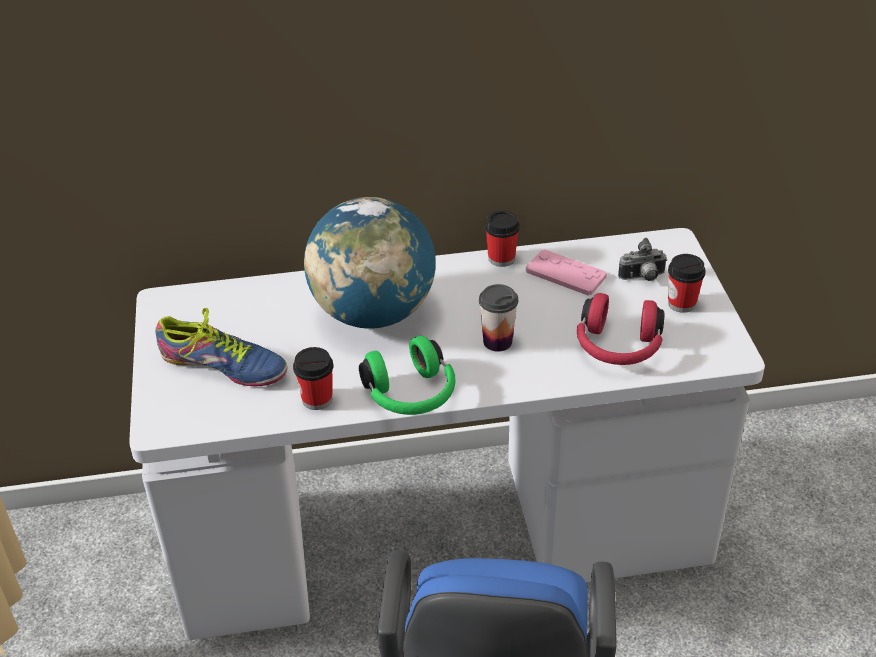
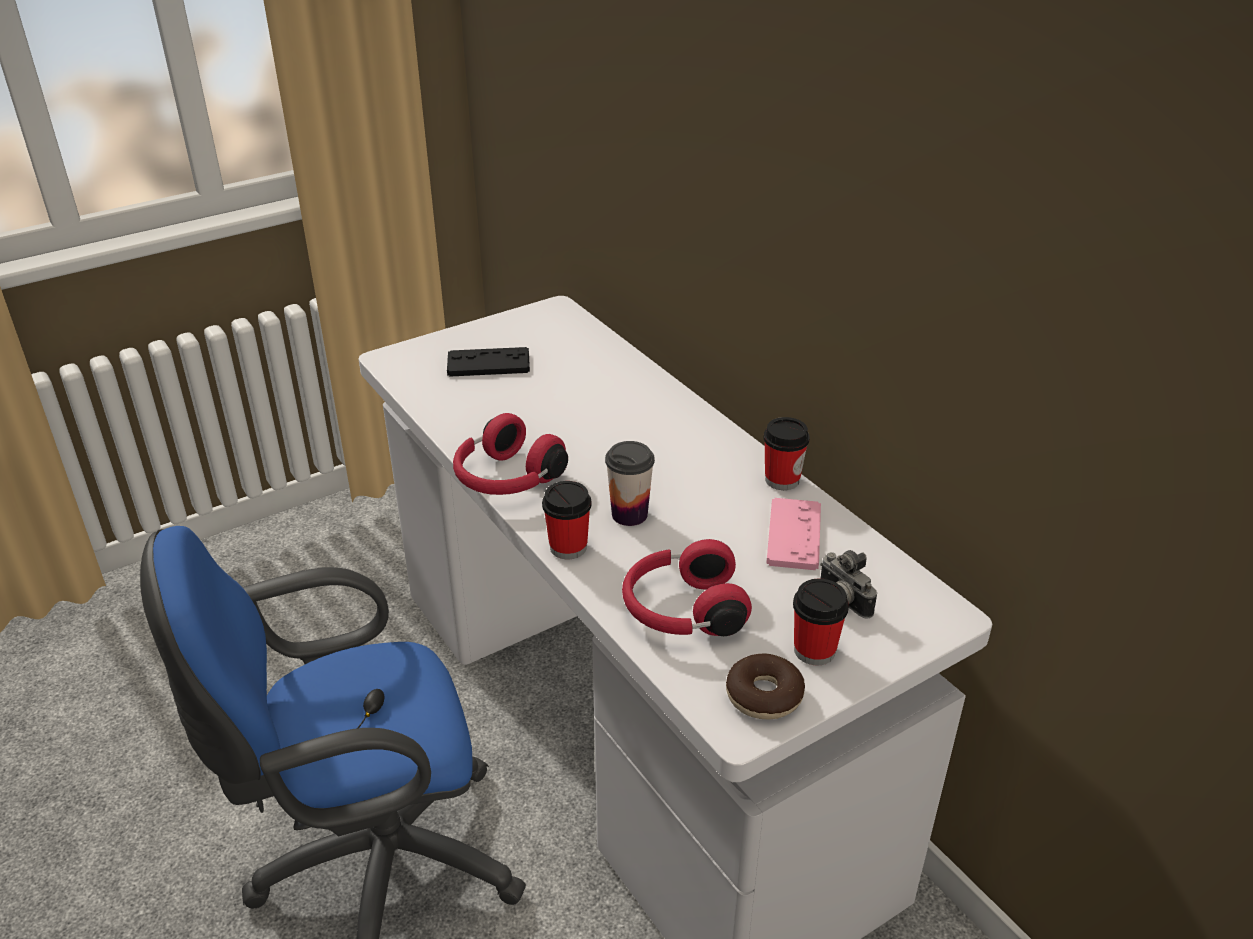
camera: 65 degrees right, 5 degrees down
(223, 365) = (488, 364): shoe -> black game controller
(317, 399) = (469, 426): cup -> cup (568, 547)
(373, 313) = (620, 422): globe -> none
(411, 395) = (506, 479): green headphones -> red headphones
(712, 337) = (764, 695): none -> donut

